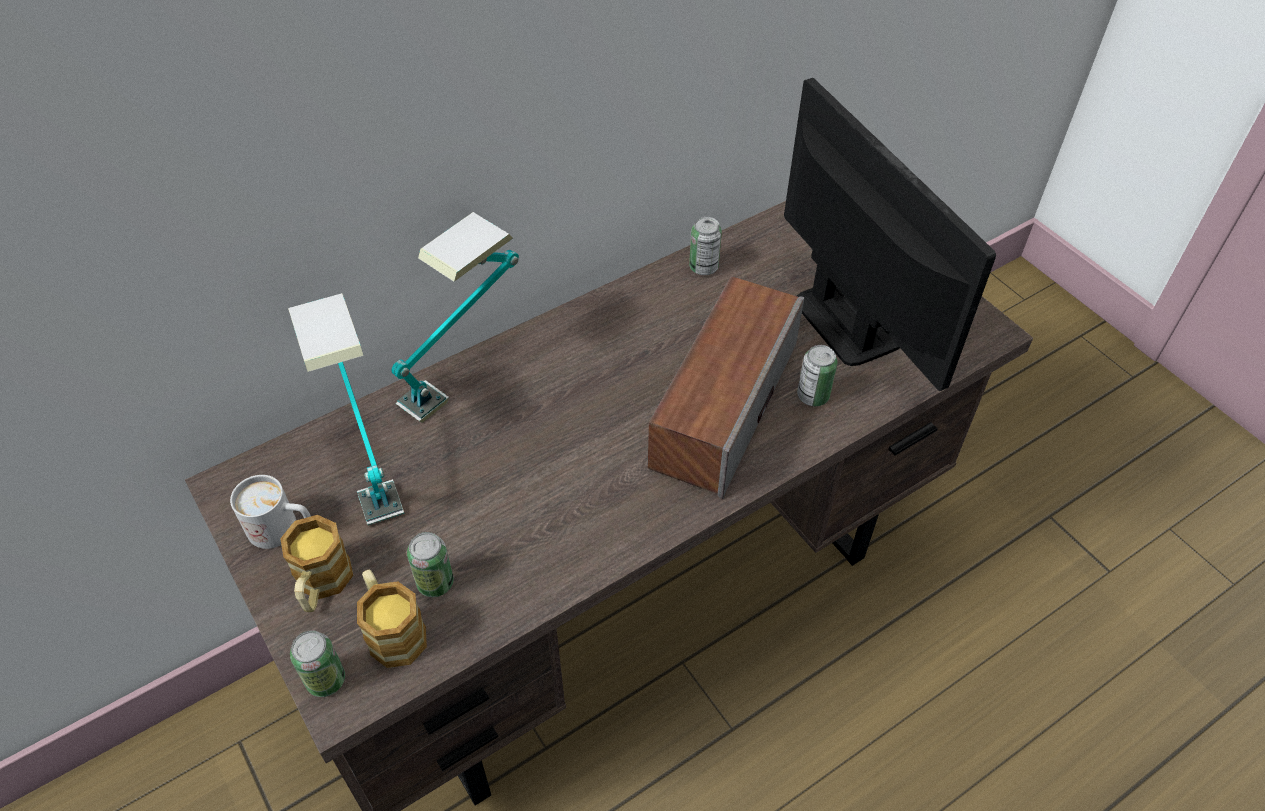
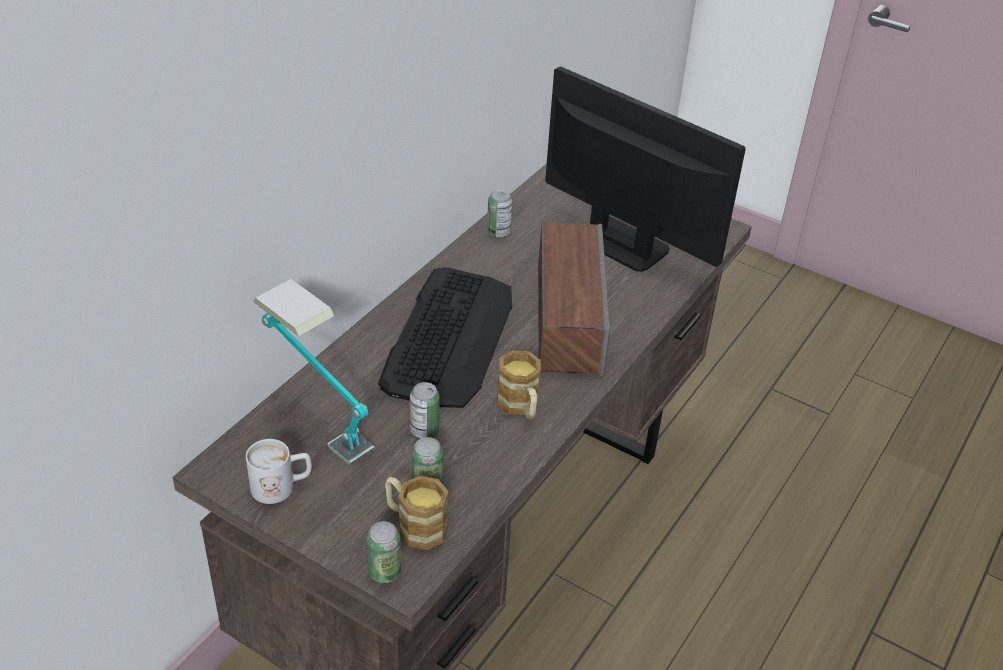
camera: 25 degrees left, 10 degrees down
(321, 585) = (339, 513): mug -> mug (520, 407)
(465, 370) = (358, 343): table lamp -> none
(569, 392) = (449, 337): none -> keyboard
(813, 396) = (627, 296): can -> can (424, 430)

